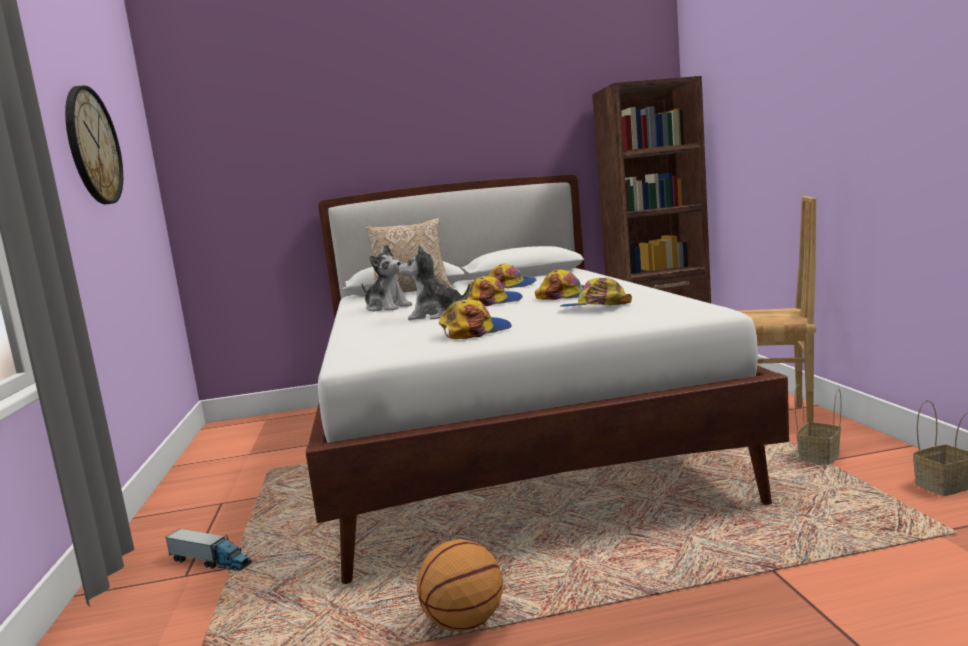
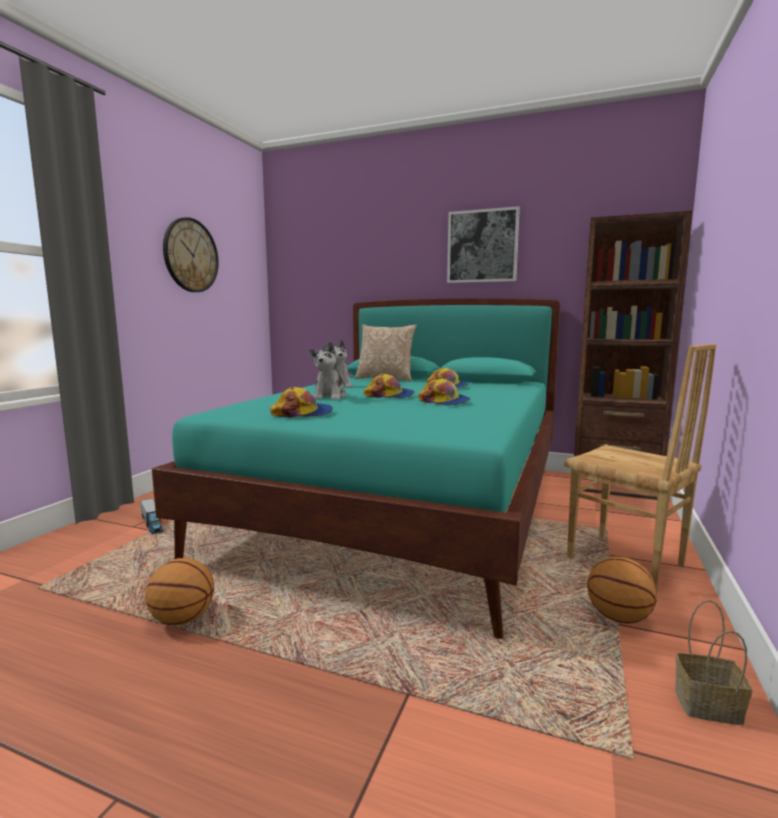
camera: 30 degrees right, 0 degrees up
(435, 315) = (329, 397): plush toy -> plush toy turned 120 degrees counterclockwise
(478, 118) = (482, 246): none -> picture
(506, 440) = (403, 508): white bed -> turquoise bed
(595, 308) = (421, 415): cap -> none
(818, 457) = (619, 618): basket -> basketball

